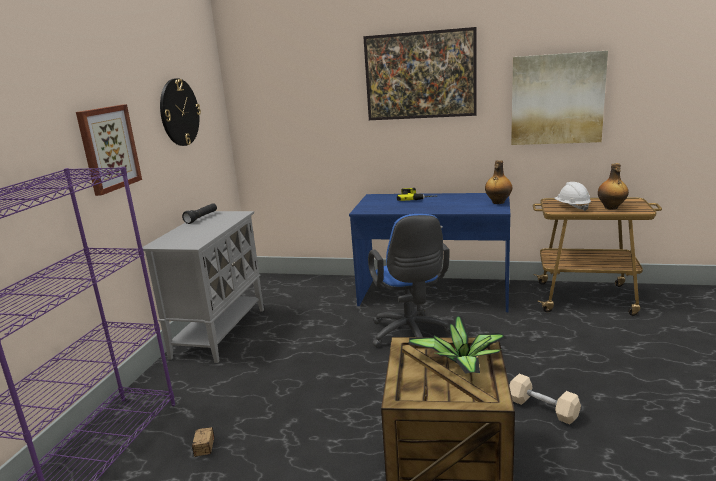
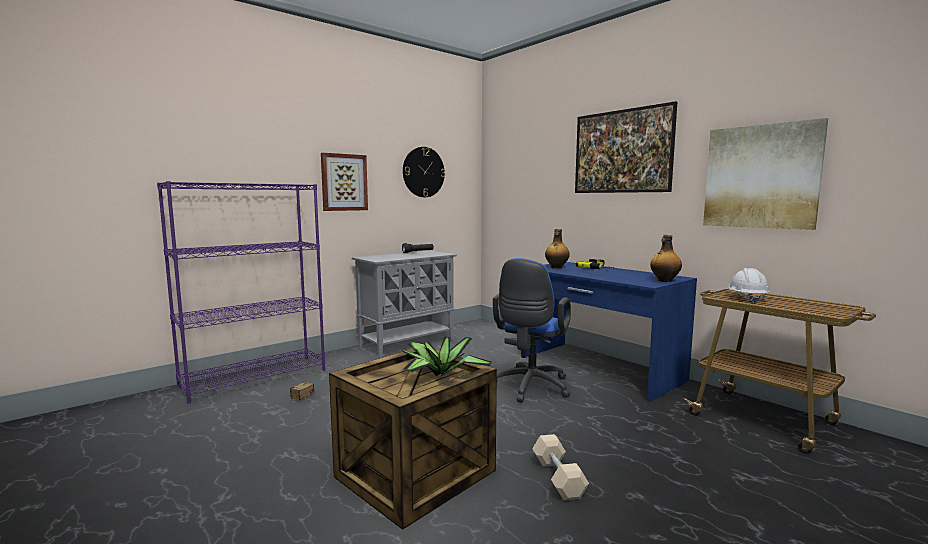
camera: 35 degrees right, 10 degrees down
(611, 208) = (796, 306): bottle -> bottle (556, 268)

